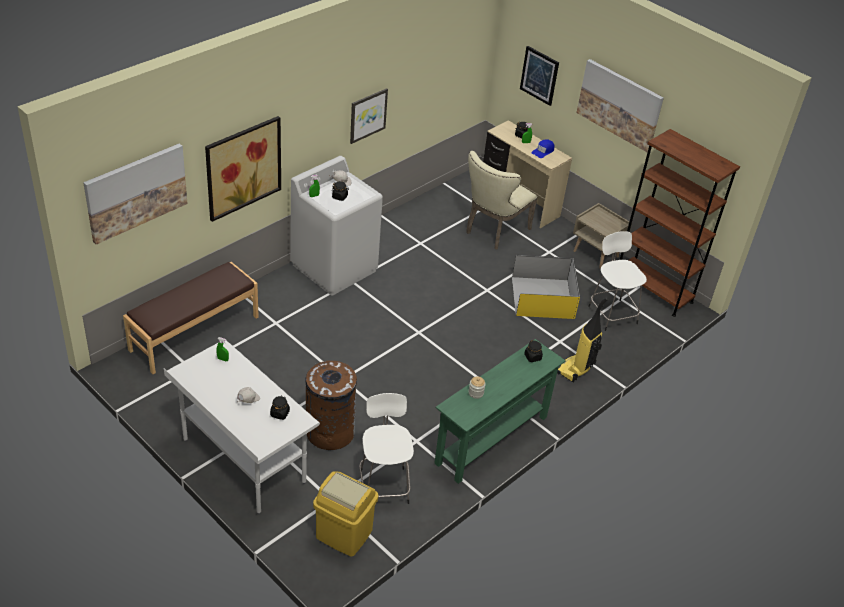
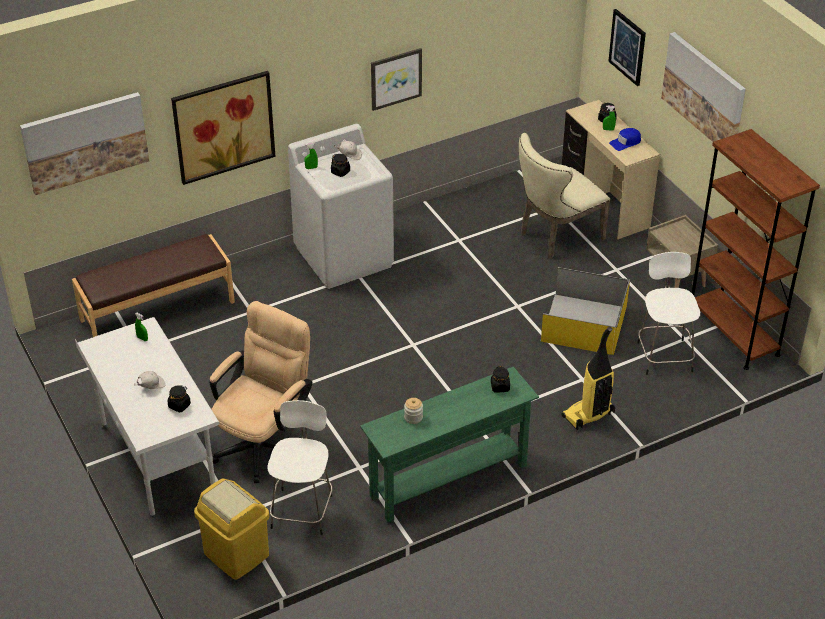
camera: 20 degrees right, 0 degrees up
(329, 432) = (264, 442): brown trash can -> beige office chair

